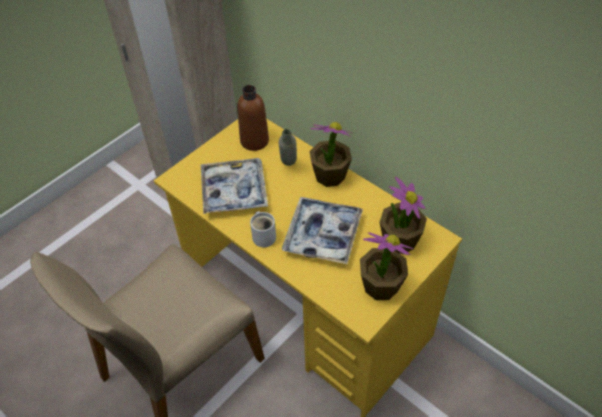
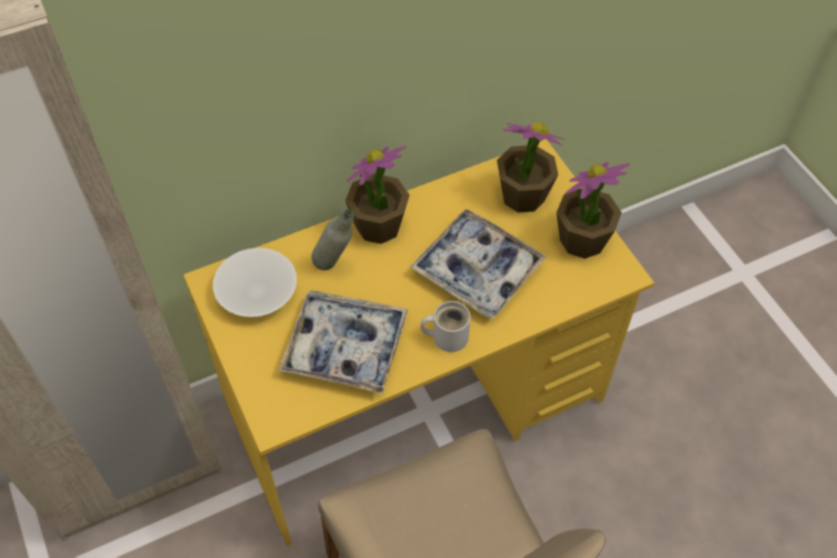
camera: 70 degrees left, 5 degrees up
(254, 141) = (257, 291): brown bottle -> white bowl

